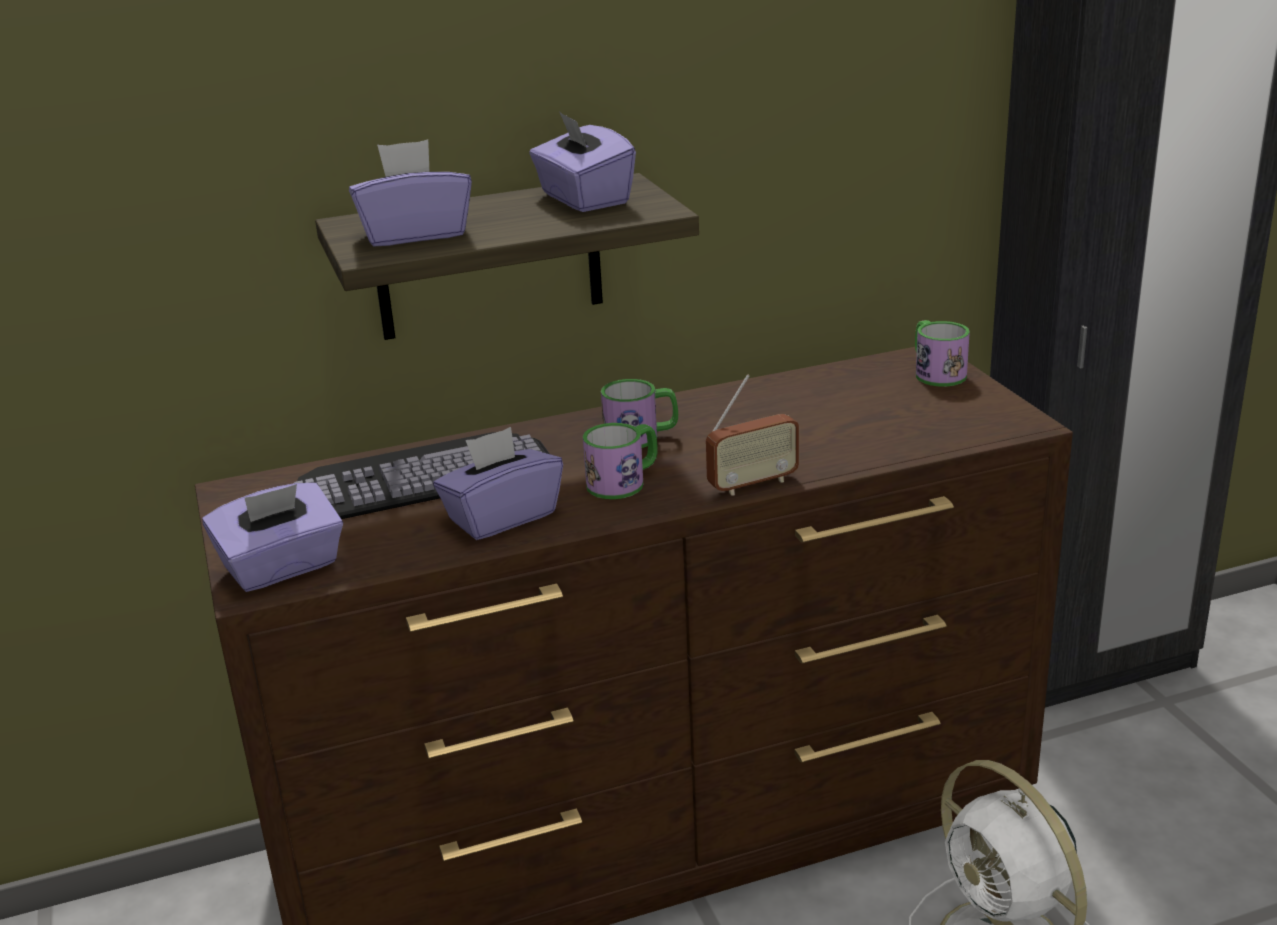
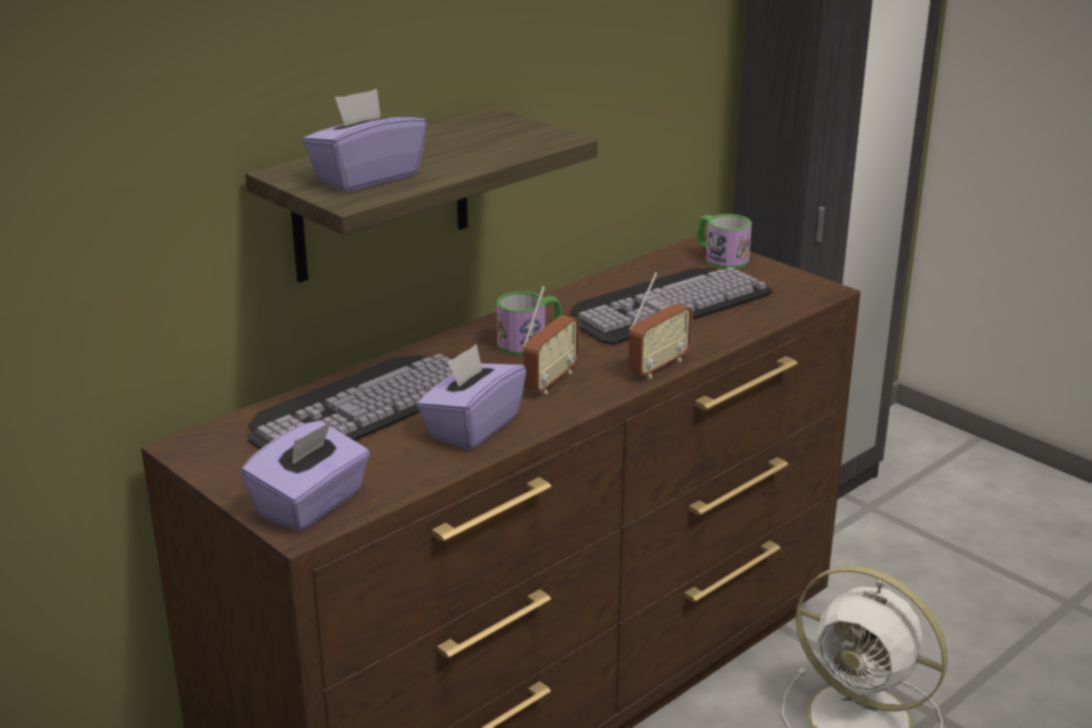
camera: 25 degrees left, 0 degrees up
(583, 199) = (479, 133): purple tissue box -> none
(624, 482) = (550, 381): mug -> radio
(826, 414) = (665, 302): none -> keyboard

